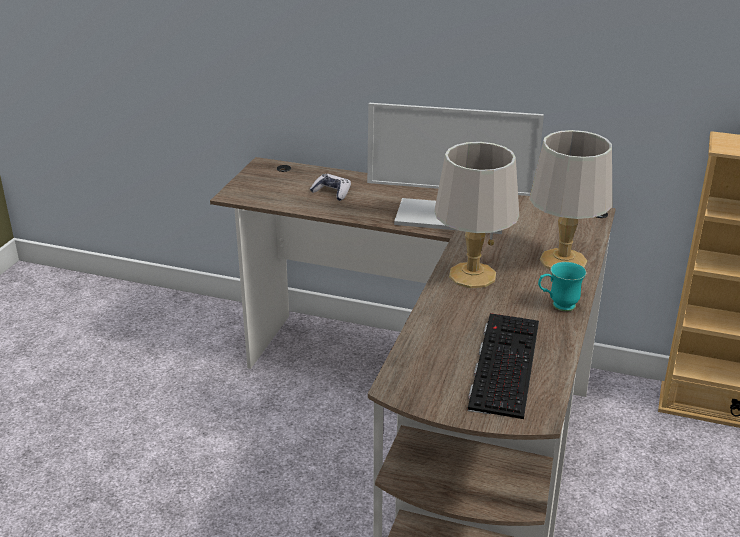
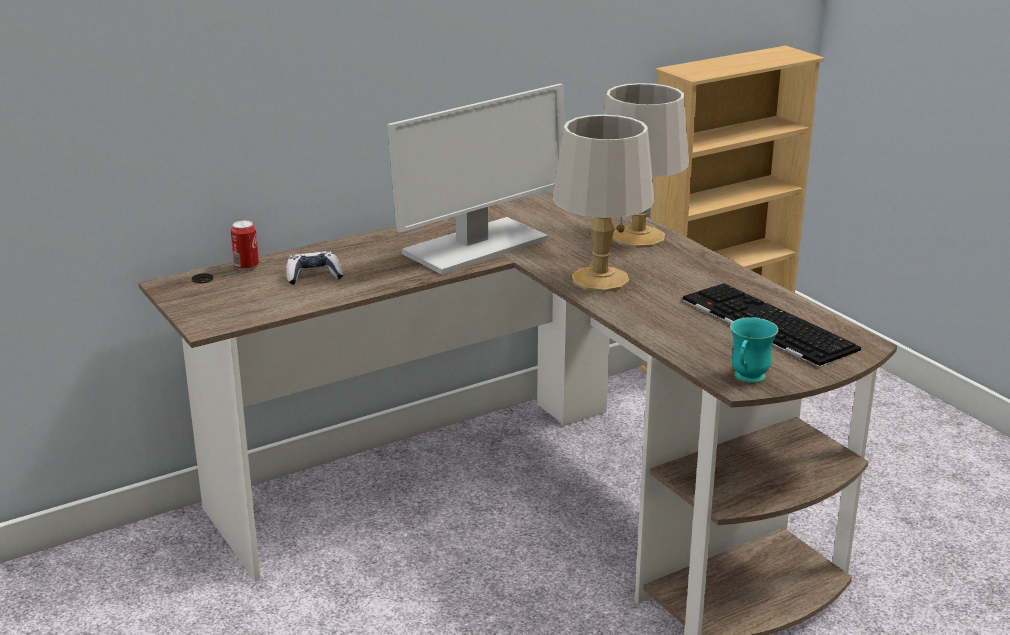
camera: 50 degrees left, 5 degrees down
(314, 171) = (246, 267): none -> can
(557, 306) = (708, 269): turquoise mug -> turquoise mug (747, 380)

